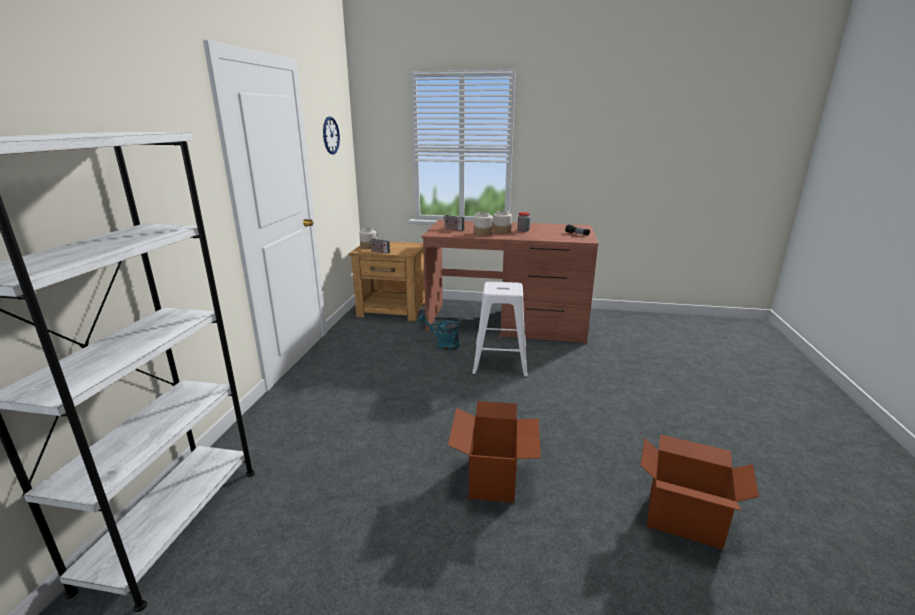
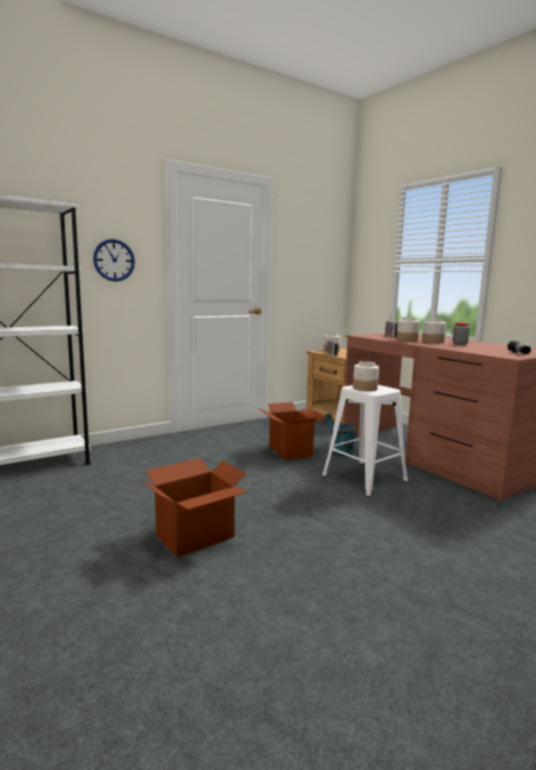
camera: 45 degrees right, 10 degrees down
(330, 135) = (312, 245): wall clock -> wall clock (114, 260)
(502, 290) = (365, 388): none -> jar
(683, 518) = (288, 666): cardboard box -> cardboard box (291, 451)

